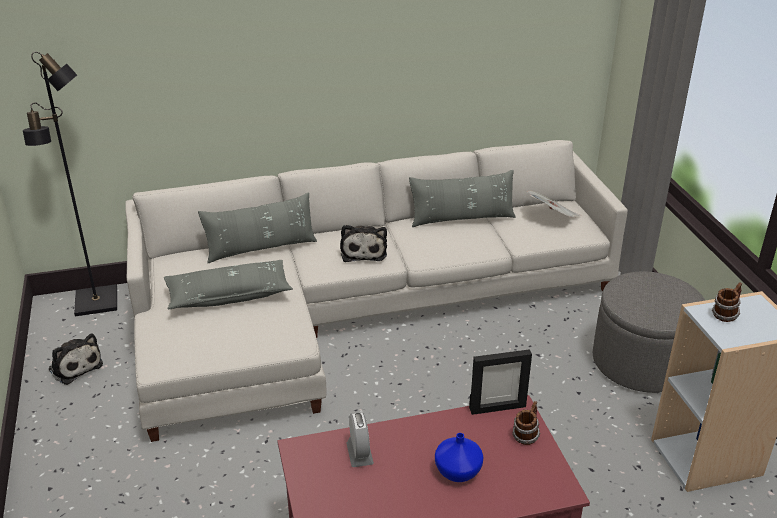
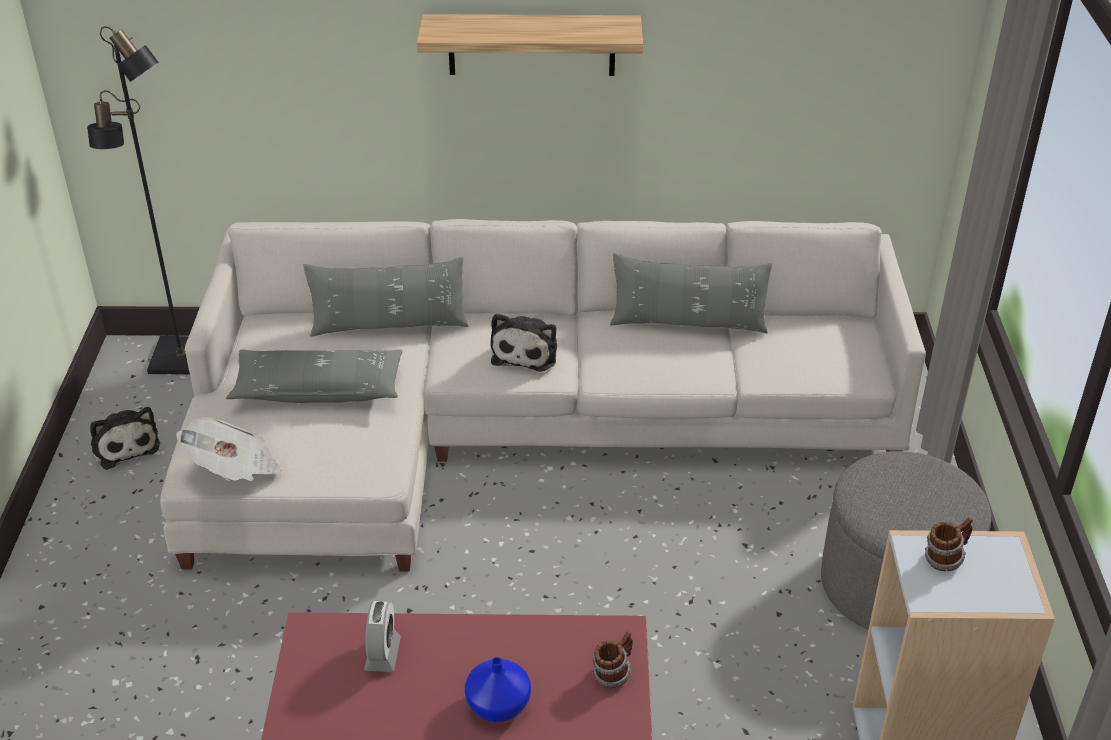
camera: 15 degrees right, 5 degrees up
(338, 41) = (531, 44): none -> shelf
(497, 407) = (593, 625): picture frame -> none
(553, 217) = (824, 342): newspaper -> newspaper (234, 469)

